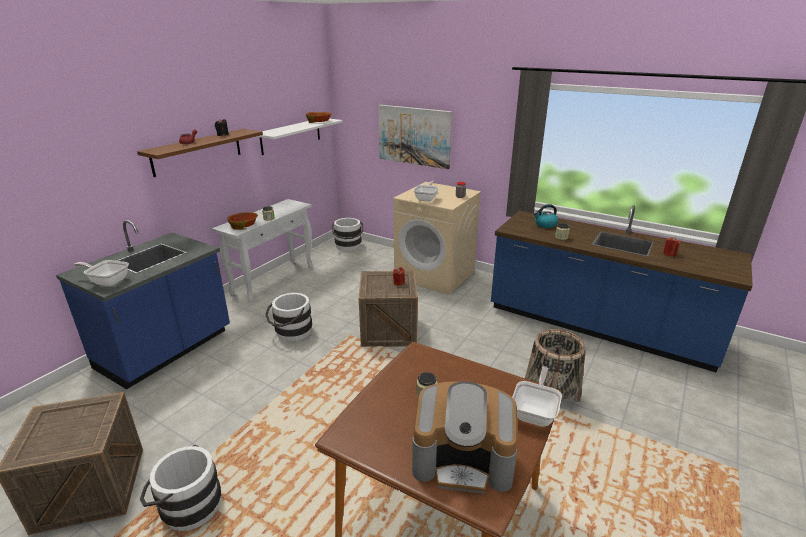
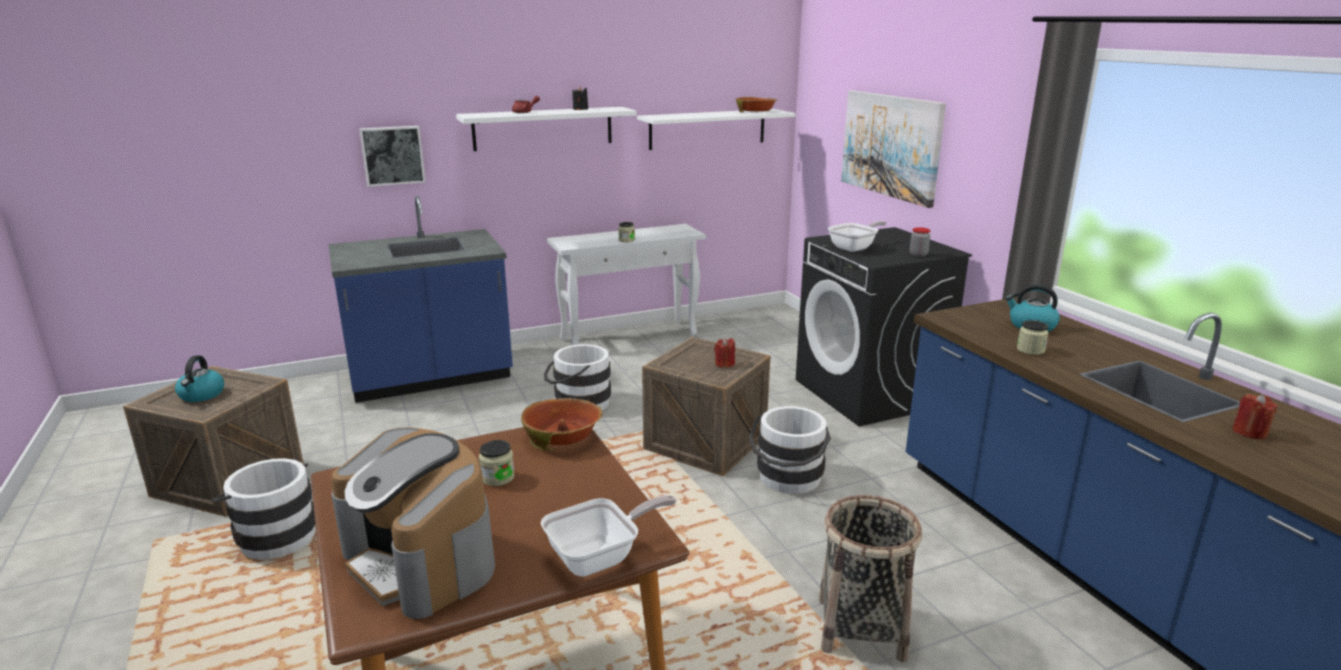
camera: 35 degrees right, 5 degrees down
(61, 432) = (202, 395): none -> kettle
(94, 192) = (392, 155): none -> picture
(107, 281) = (357, 259): frying pan -> none
(197, 152) = (543, 128): brown shelf -> white shelf
(244, 225) = (586, 241): bowl -> bowl (563, 436)
(348, 247) = (777, 322): white bucket -> white bucket (787, 480)
(435, 275) = (870, 393): beige washing machine -> black washing machine

